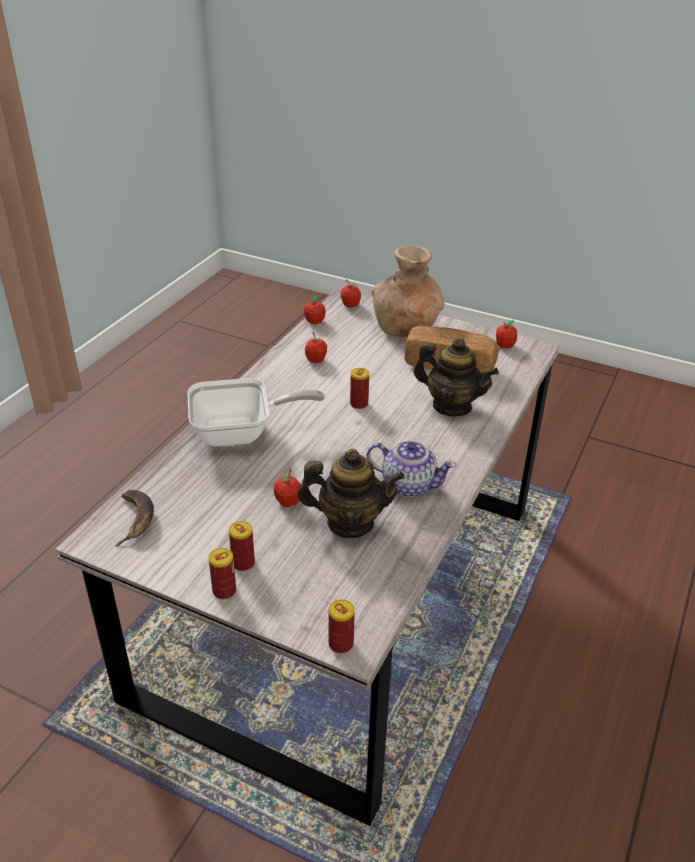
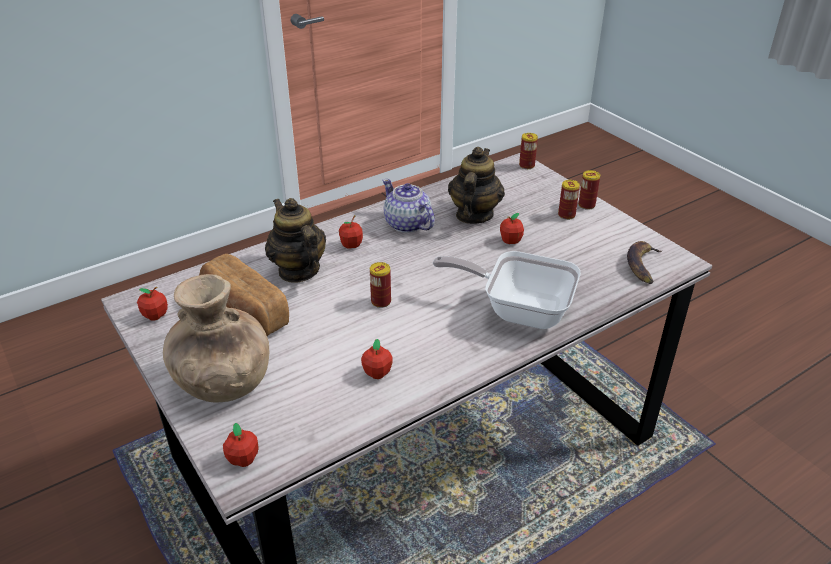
camera: 150 degrees left, 0 degrees up
(314, 322) = (323, 443): apple -> apple (351, 245)
(350, 523) = (474, 215): teapot -> teapot turned 75 degrees clockwise

